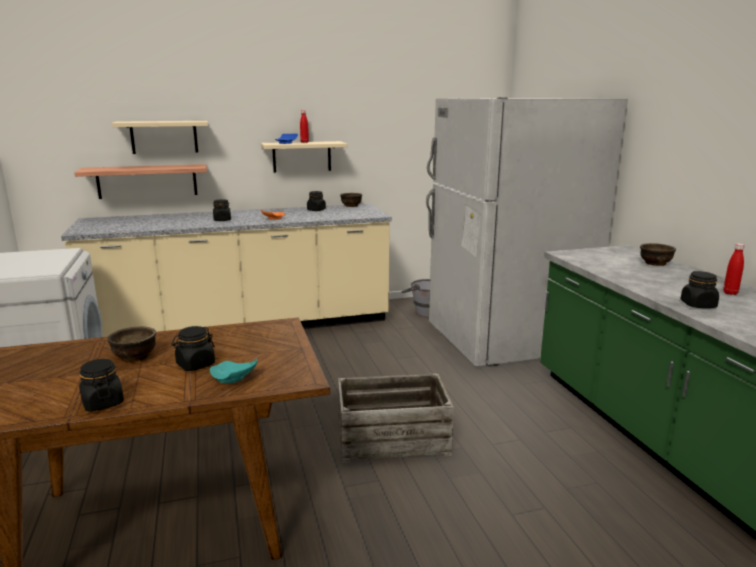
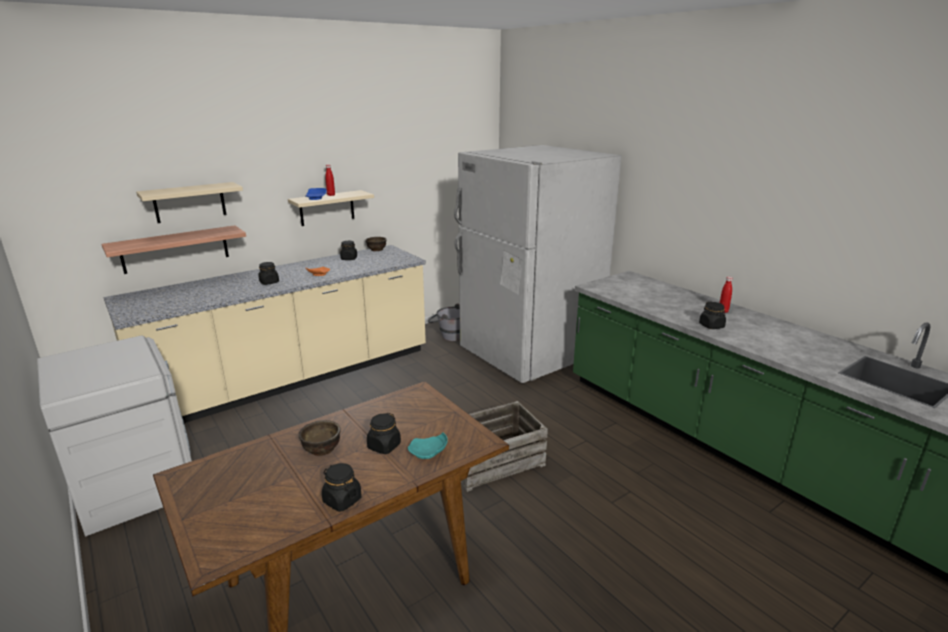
camera: 20 degrees left, 5 degrees up
(655, 263) = (659, 288): brown bowl -> none

